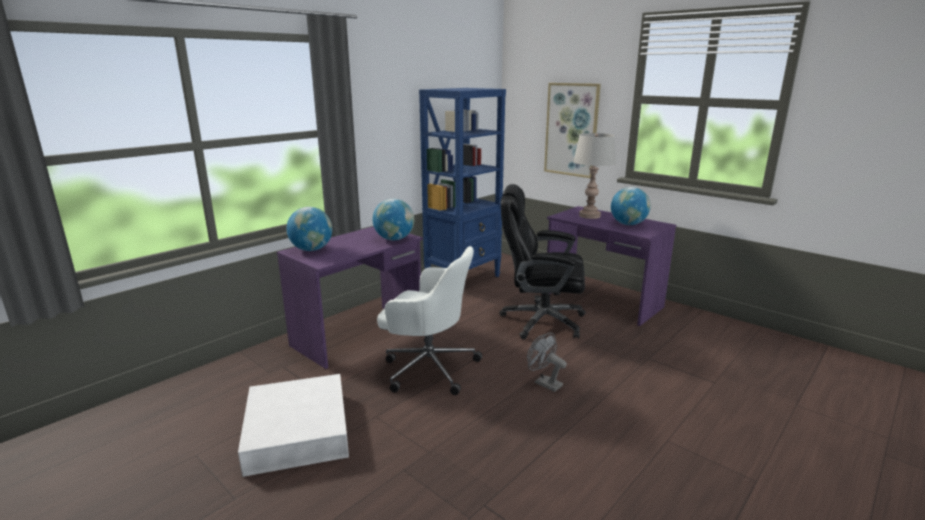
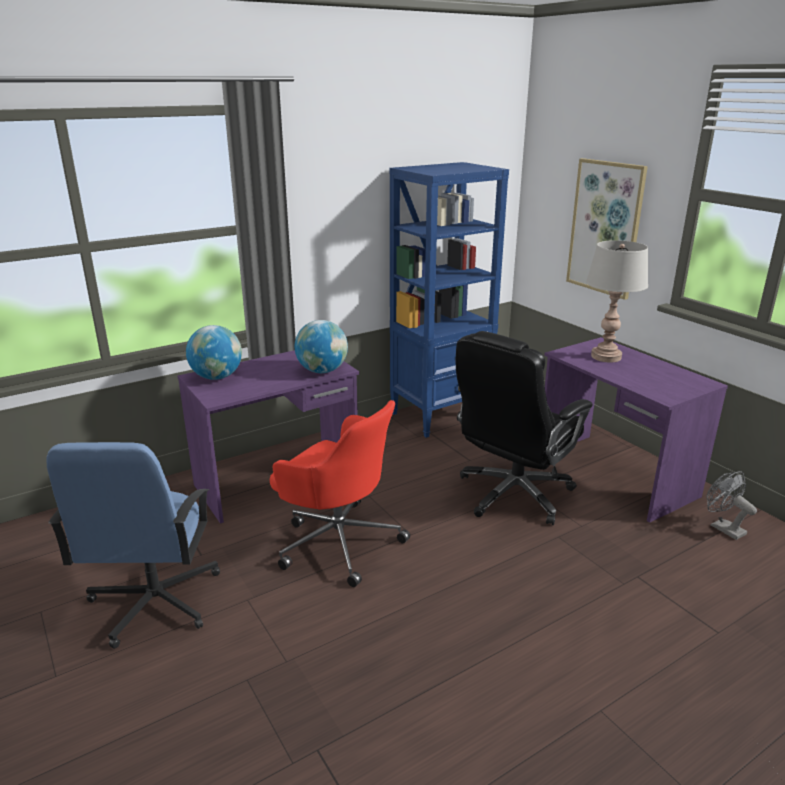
camera: 15 degrees right, 5 degrees up
(297, 431) = (154, 602): white storage box -> blue office chair
(428, 367) = (338, 541): white office chair -> red office chair
(541, 321) = (513, 494): black office chair -> black office chair turned 75 degrees counterclockwise
(544, 383) = (473, 589): grey fan -> grey fan (722, 528)
(628, 224) = (653, 378): globe -> none

